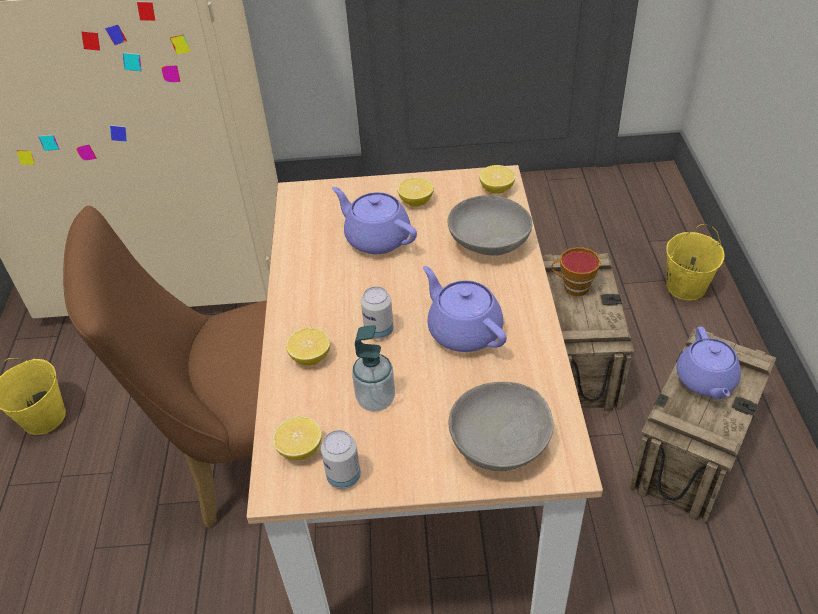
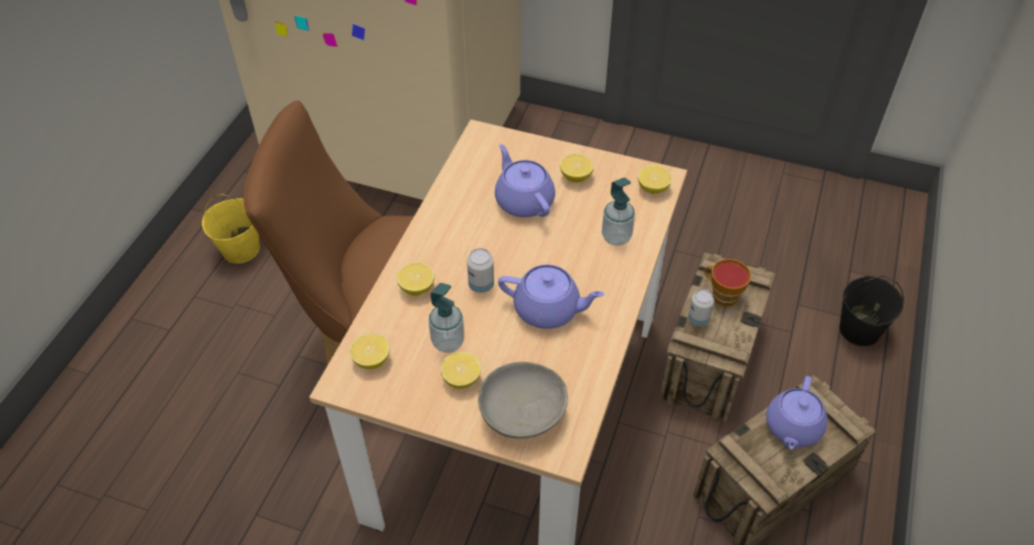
camera: 20 degrees right, 5 degrees up
(344, 477) = (392, 394): can -> can (698, 319)
(413, 432) = (461, 379): none -> lemon
(463, 330) = (548, 309): purple teapot -> purple teapot turned 120 degrees clockwise
(489, 242) = (616, 237): grey bowl -> soap dispenser
(685, 287) = (859, 329): yellow bucket -> black bucket

